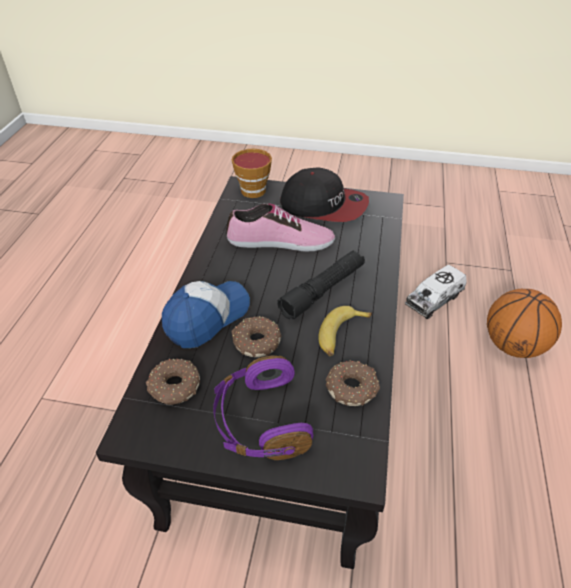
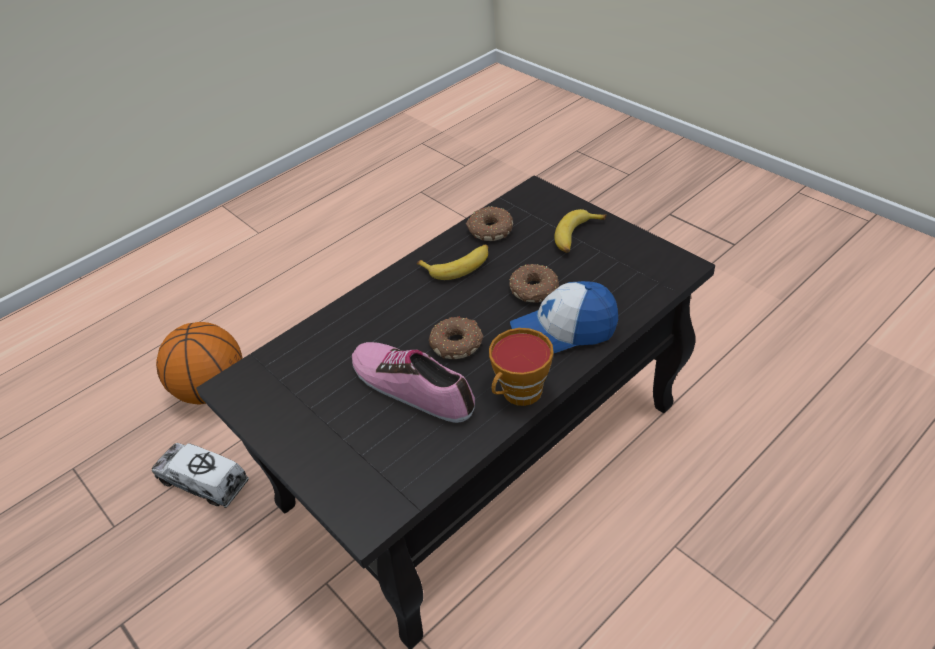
camera: 140 degrees left, 0 degrees up
(174, 387) = (630, 283): donut -> donut (457, 343)
(253, 189) = (357, 503): cup -> cup (519, 394)
(260, 421) = (576, 237): purple headphones -> banana
(323, 290) = (430, 309): black flashlight -> none
(324, 205) = (304, 417): cap -> none
(434, 299) = (203, 481): toy truck -> toy truck turned 150 degrees counterclockwise

